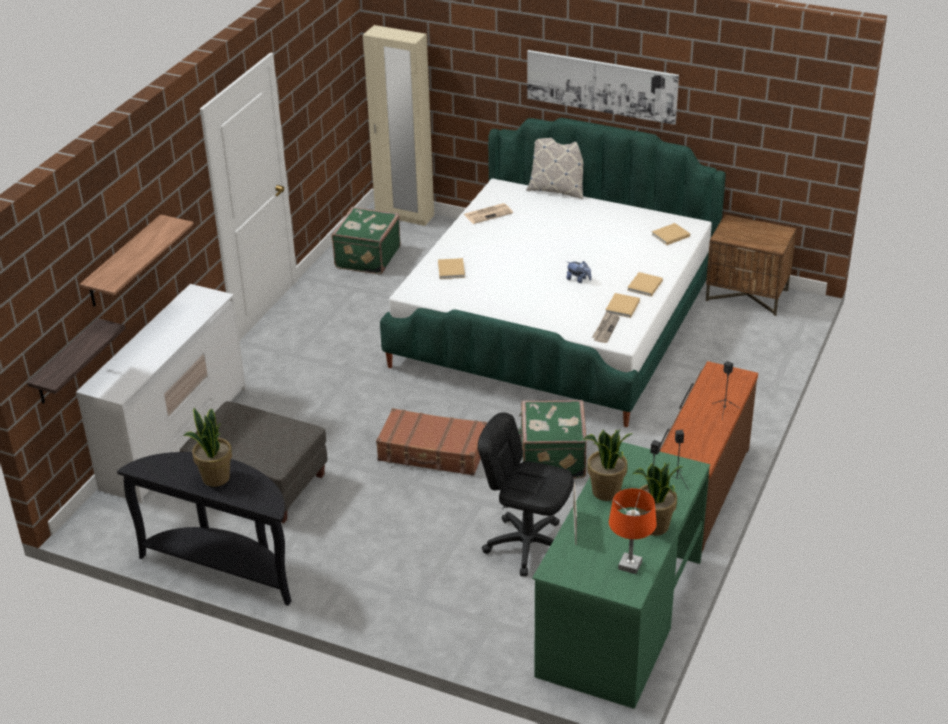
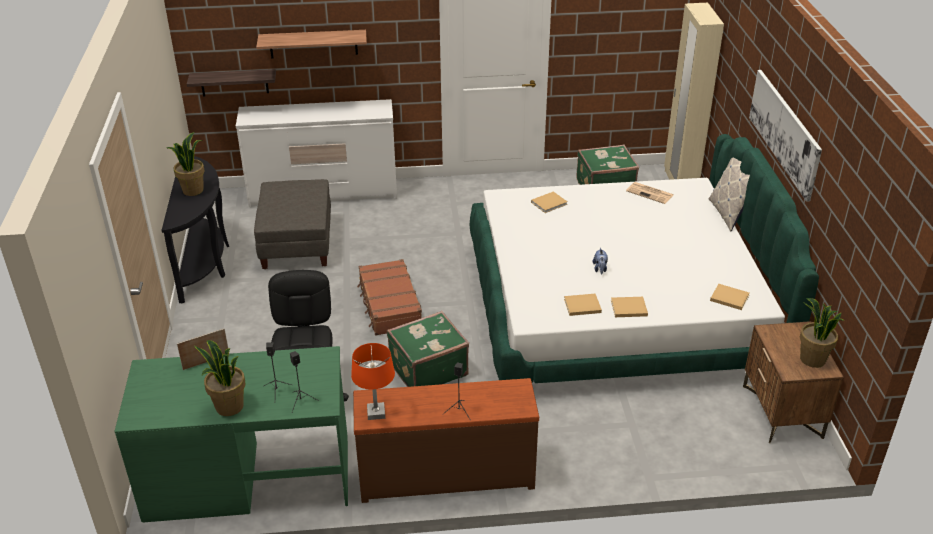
camera: 60 degrees right, 0 degrees up
(605, 328) = (539, 307): newspaper -> none
(606, 492) = (262, 365): potted plant -> potted plant (812, 359)
(630, 565) = (169, 408): orange table lamp -> orange table lamp (376, 413)

